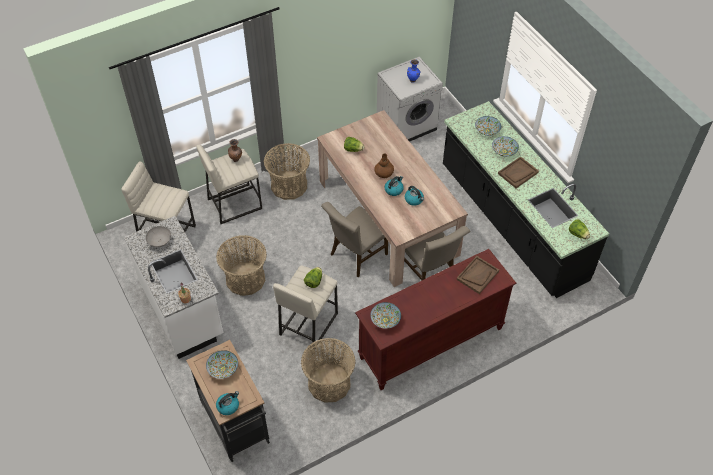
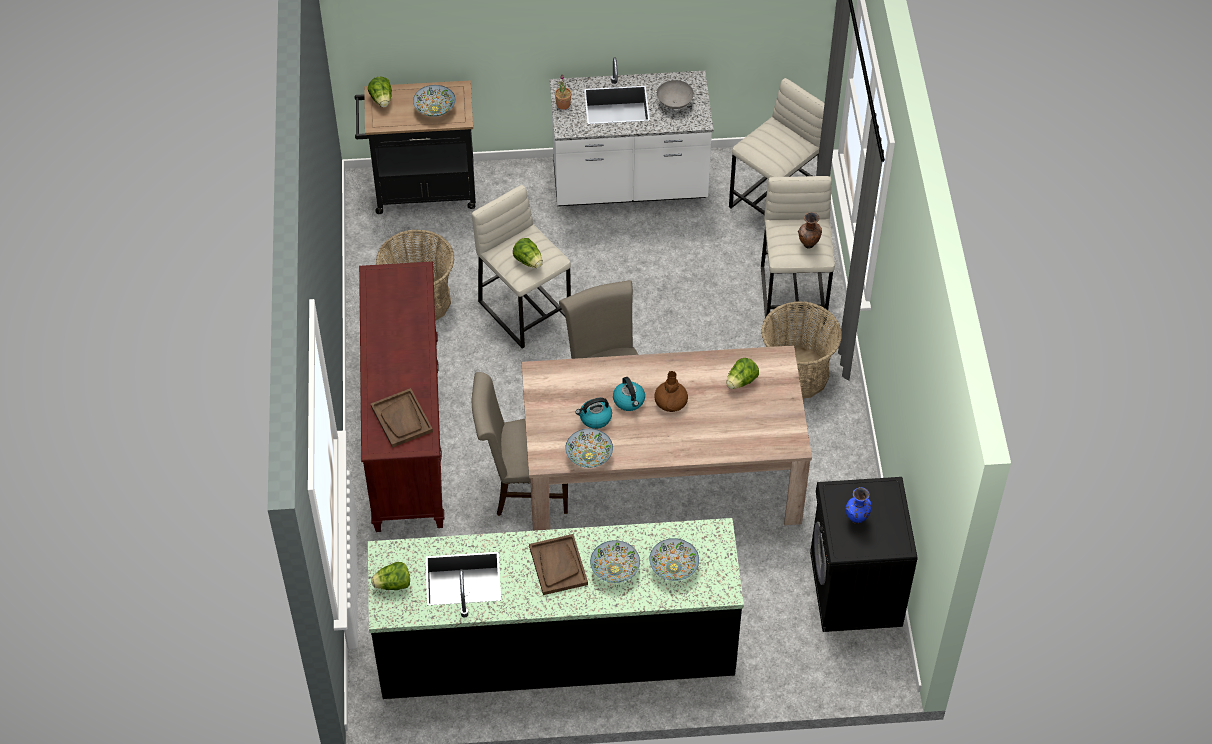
camera: 115 degrees right, 0 degrees up
(228, 406) = (382, 100): kettle -> lettuce
(245, 279) = (642, 265): basket -> none
(385, 320) = (399, 287): bowl -> bowl (589, 456)
(407, 126) = (853, 590): white washing machine -> black washing machine

